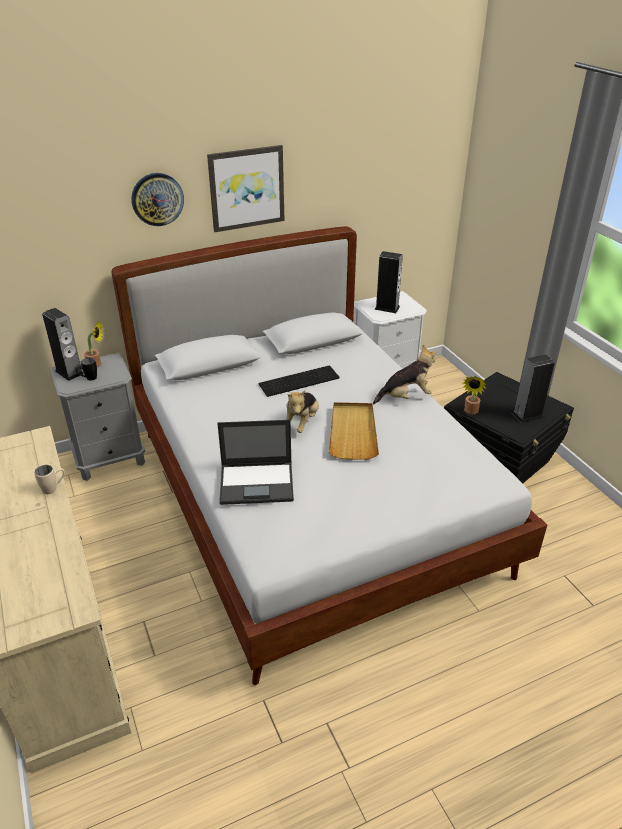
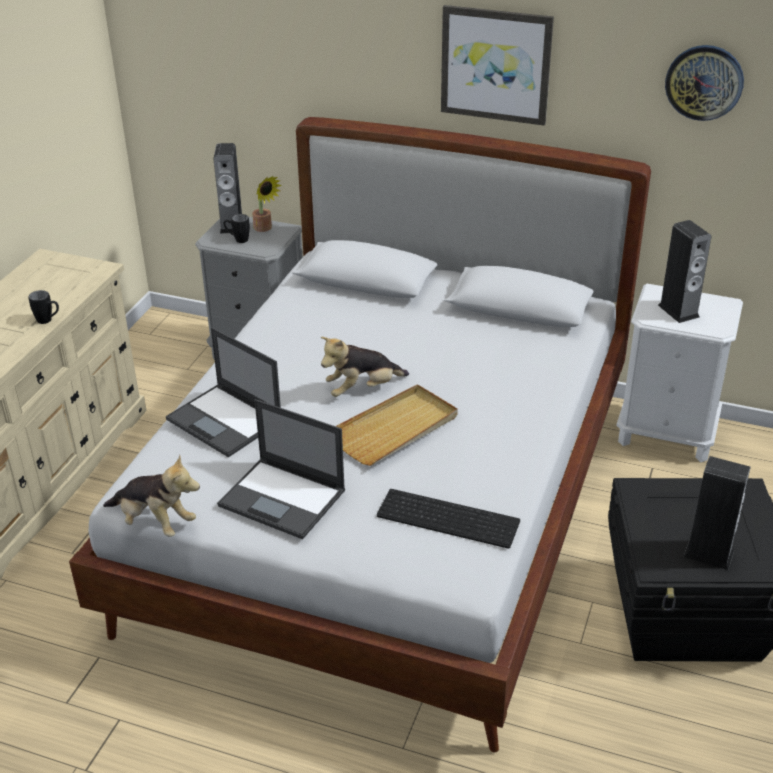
camera: 45 degrees right, 0 degrees up
(54, 488) = (48, 321): beige mug -> black mug
(157, 199) = (373, 47): wall clock -> wall clock (704, 82)
(299, 380) = (431, 344): keyboard -> keyboard (450, 517)
(358, 502) = (283, 498): none -> laptop
(405, 397) = (520, 426): plush toy -> plush toy (154, 522)
(470, 411) = (634, 504): potted plant -> none

